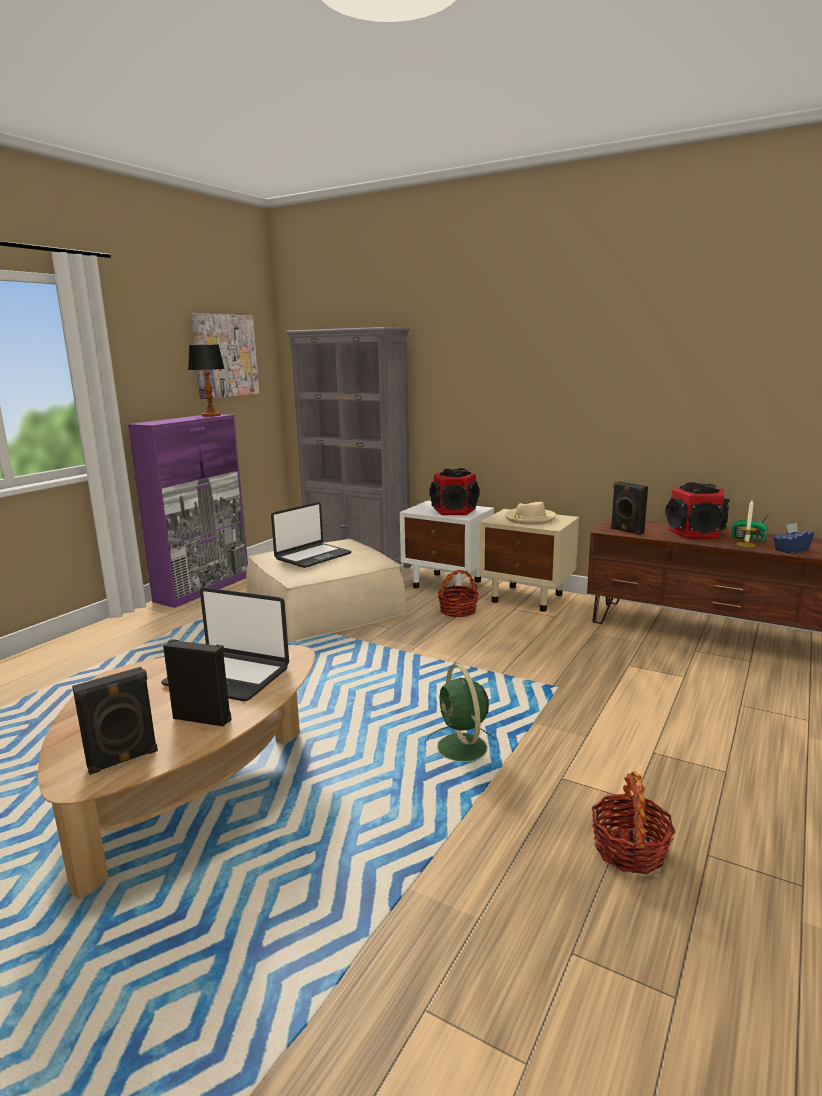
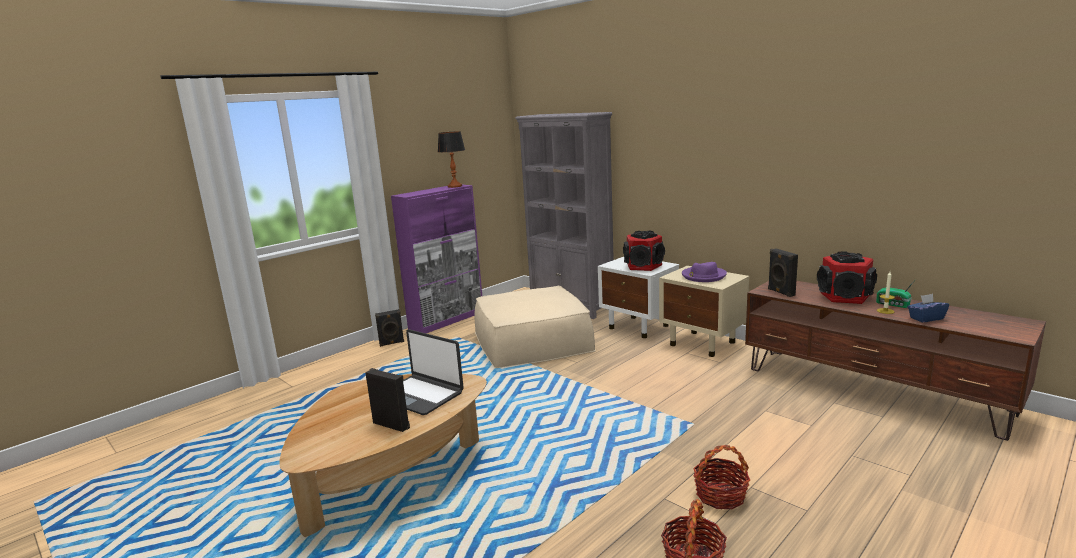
camera: 15 degrees right, 0 degrees up
(123, 760) = (333, 448): black speaker -> black speaker (392, 343)
(225, 356) = (469, 138): picture -> none
(312, 556) = (521, 301): laptop -> none
(458, 611) = (638, 351): basket -> basket (720, 495)
(463, 749) = (595, 467): green fan -> none
(529, 519) = (703, 276): beige hat -> purple hat

